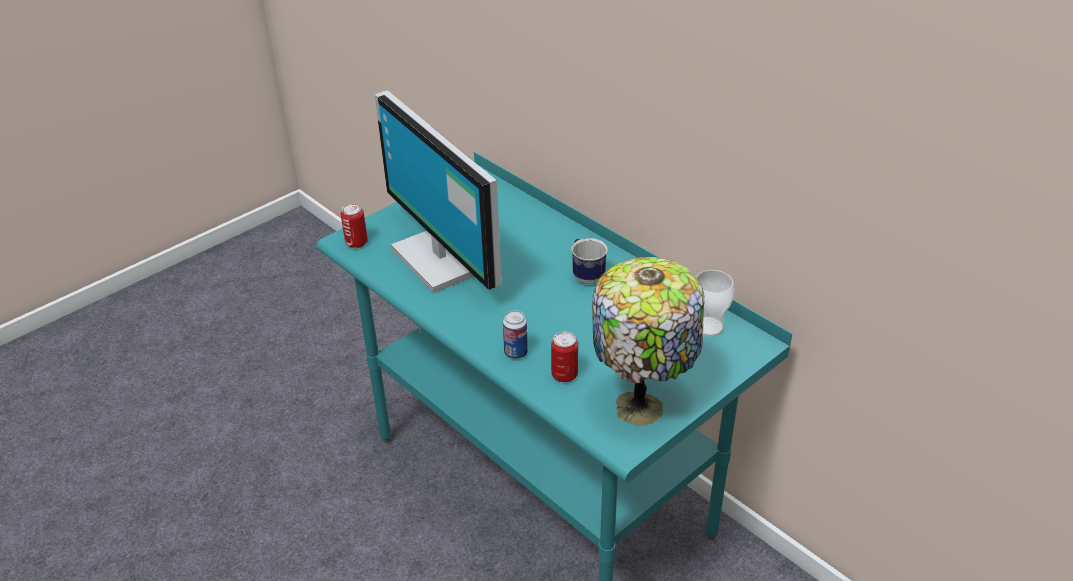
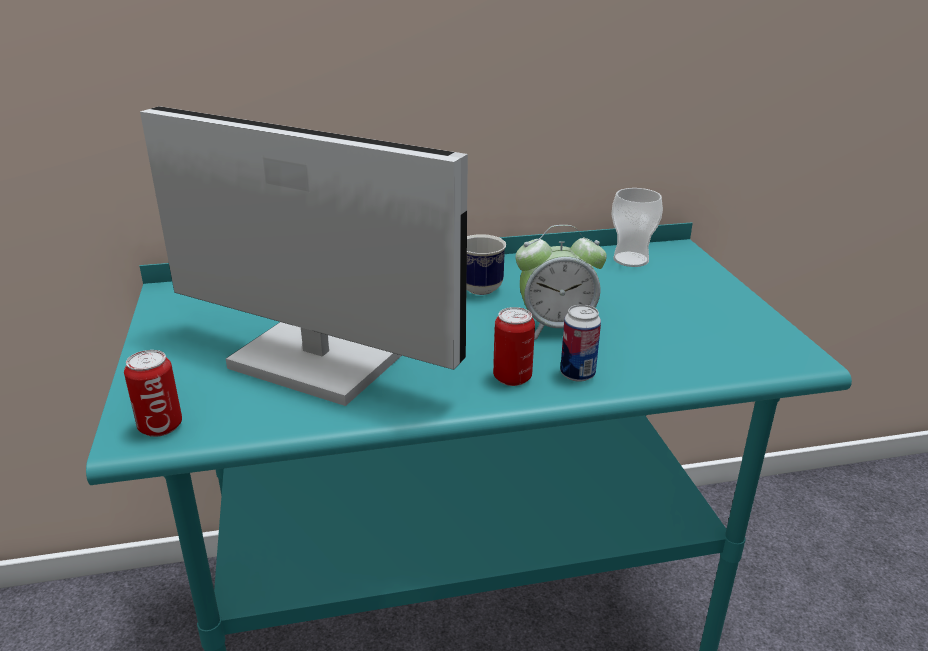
camera: 60 degrees left, 10 degrees down
(443, 258) = (312, 364): monitor -> monitor turned 150 degrees counterclockwise
(564, 375) = (649, 356): can -> can (512, 377)
(565, 326) = (556, 328): none -> alarm clock
(642, 406) = (738, 329): table lamp -> none

